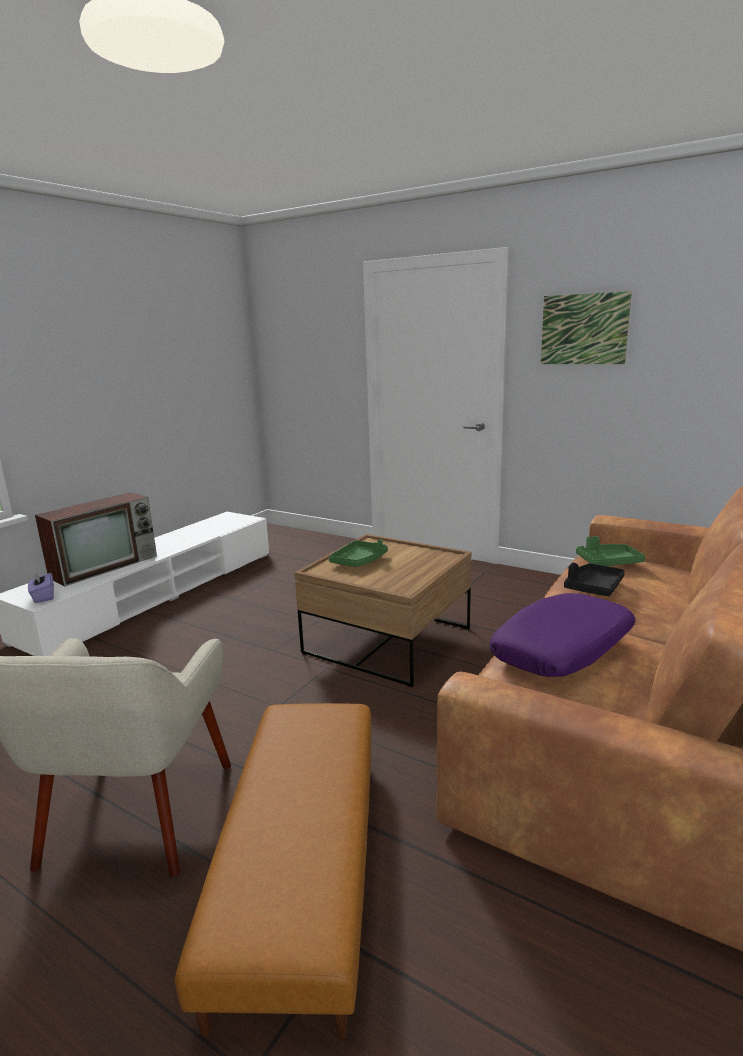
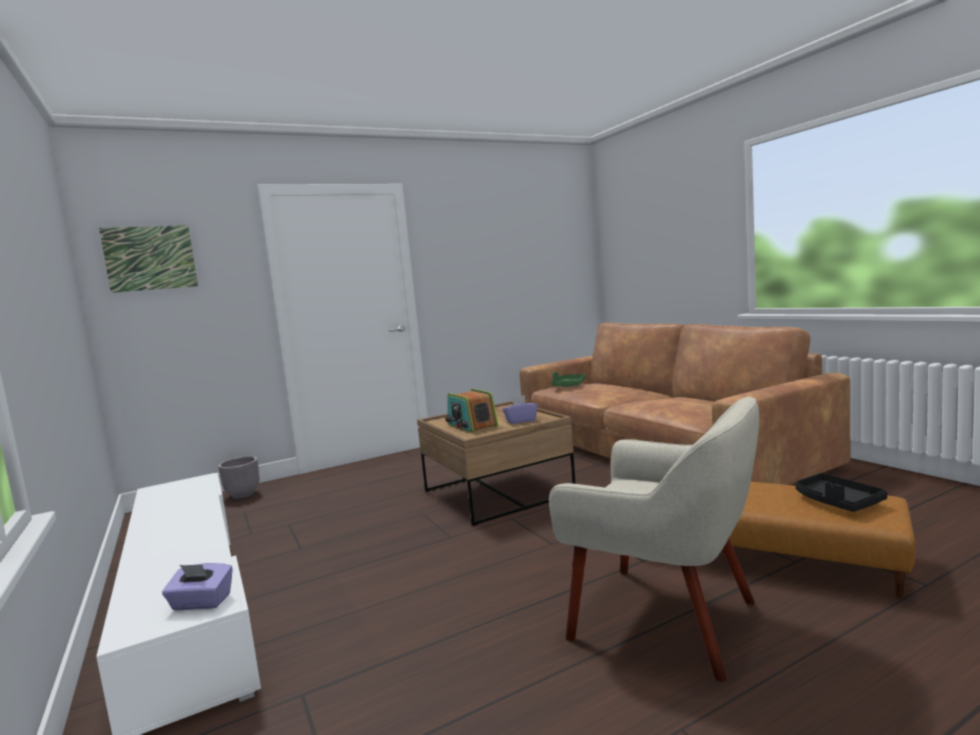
camera: 60 degrees left, 10 degrees down
(106, 566) = (170, 559): television -> none
(317, 541) = (243, 495): none -> grey planter
(359, 561) = (471, 425): green tray -> radio
(389, 578) = (520, 421): none -> purple tissue box
(563, 649) = (669, 403): purple pillow -> none
(584, 329) = (465, 245): picture -> picture (150, 258)
(593, 587) = (600, 391): black tray -> black tray (837, 502)

